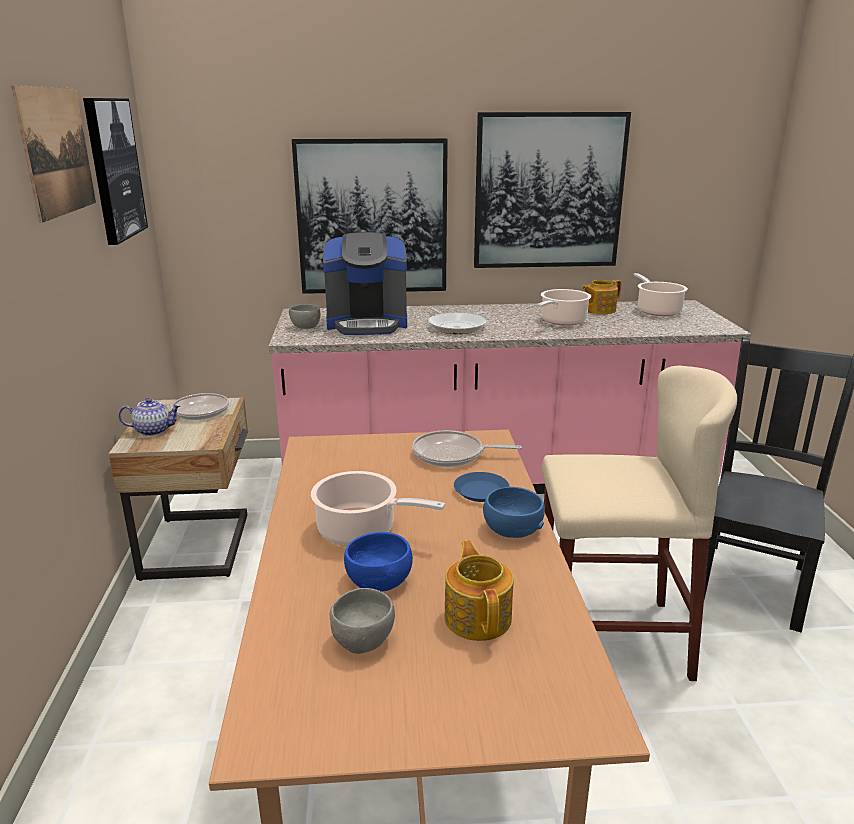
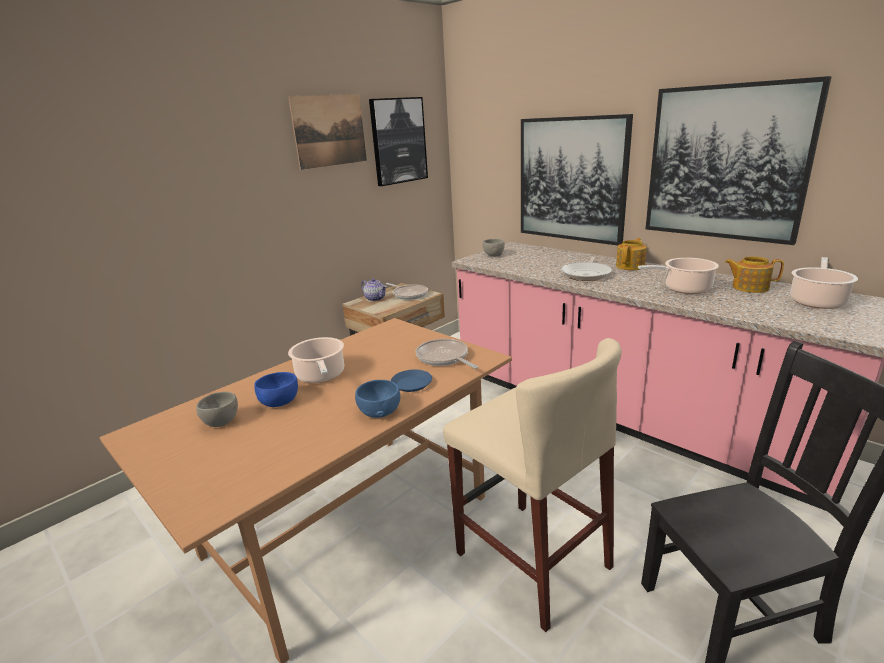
camera: 50 degrees right, 0 degrees up
(367, 324) = (533, 260): coffee machine -> none
(478, 617) = (271, 441): teapot -> teapot (631, 266)

